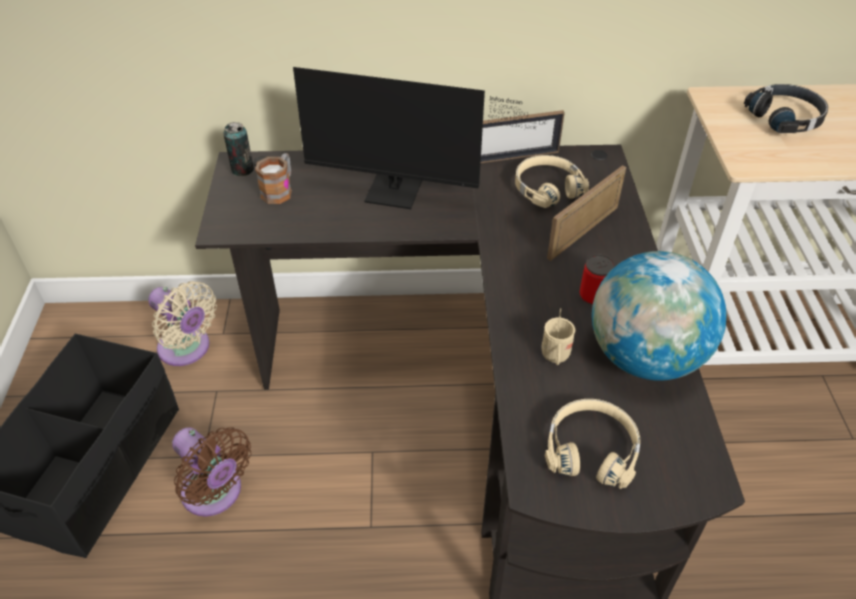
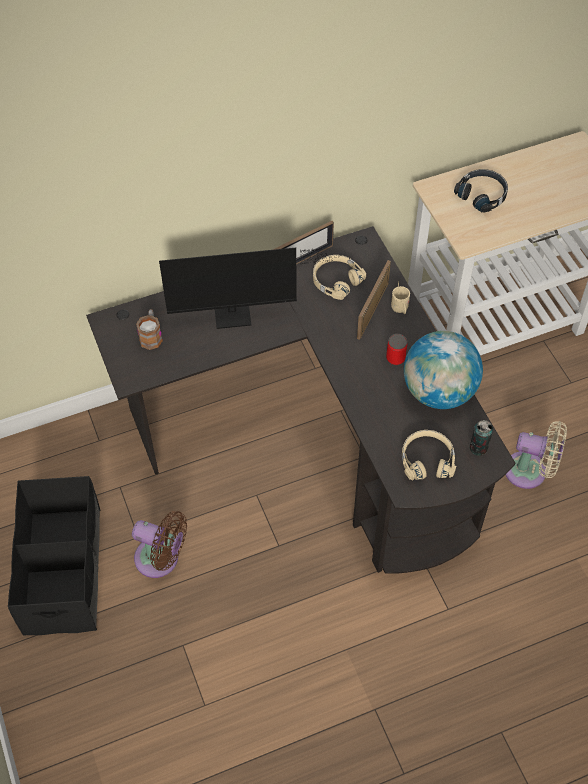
camera: 20 degrees left, 10 degrees up
(187, 349) = (78, 462): beige fan -> beige fan (530, 472)
(242, 170) = (114, 326): can -> can (478, 448)
(555, 358) = (387, 409): beige mug -> beige mug (400, 309)

